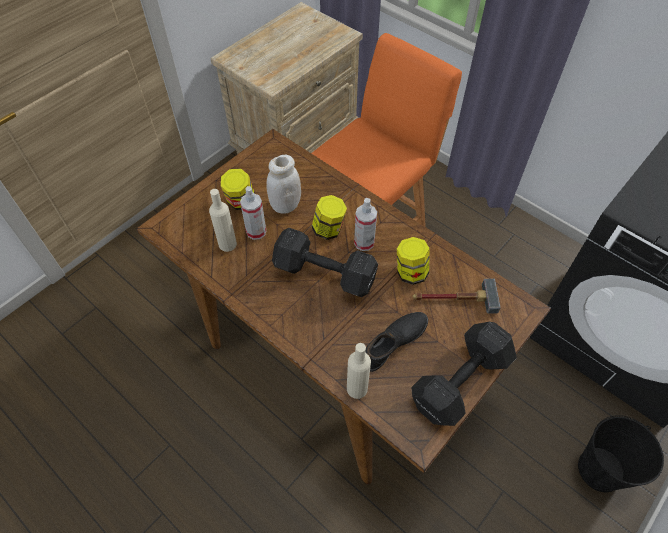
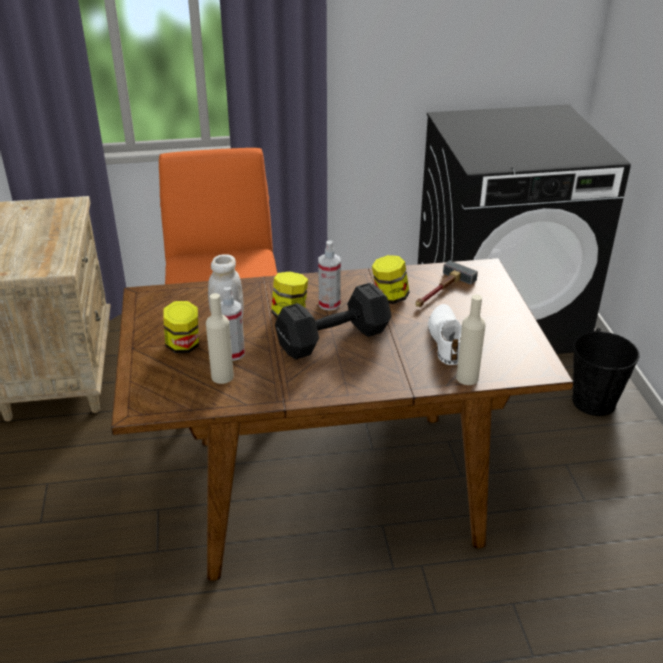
camera: 50 degrees left, 20 degrees down
(394, 343) = (446, 339): black shoe -> white shoe
(463, 380) = (516, 325): black dumbbell -> none

